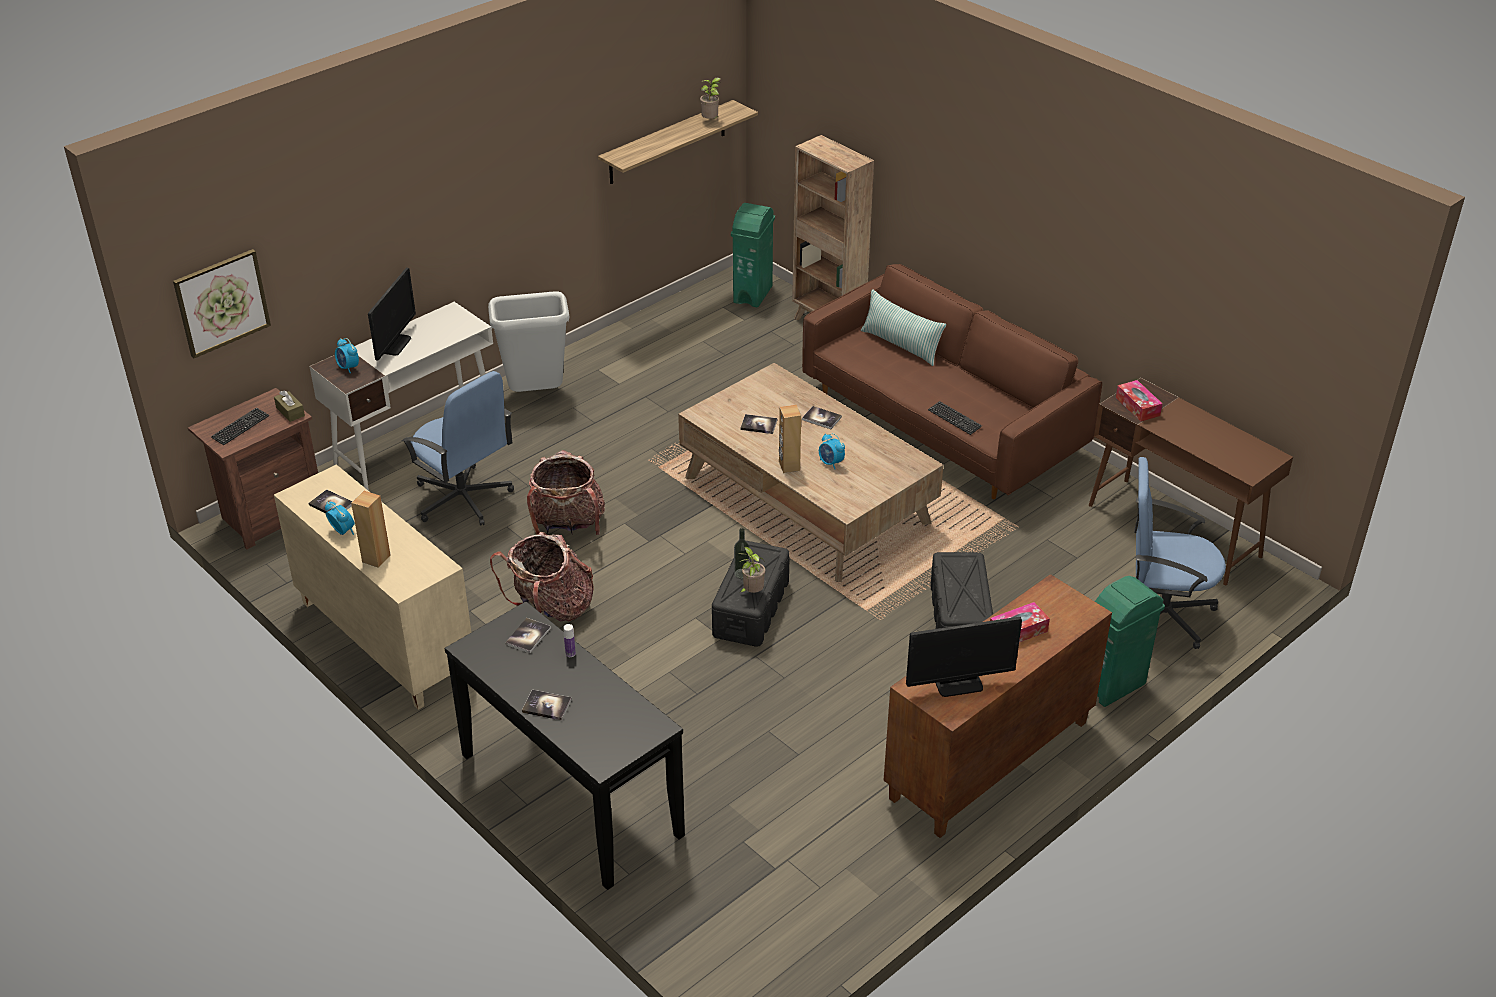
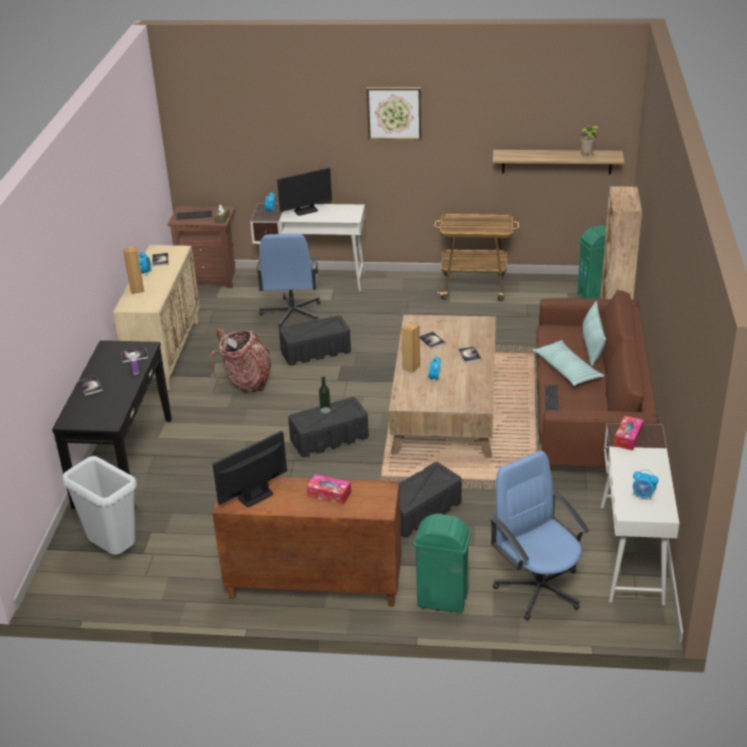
camera: 50 degrees right, 5 degrees down
(221, 302) = (207, 141): picture -> picture (394, 113)
(536, 395) = (400, 287): grey trash can -> grey trash can (112, 551)
(568, 525) = (315, 351): backpack -> black storage box
(619, 351) = (475, 287): none -> cart
(752, 592) = (314, 421): potted plant -> none
(918, 381) = (567, 369): none -> pillow
(958, 684) = (255, 496): monitor -> monitor turned 105 degrees clockwise
(1174, 531) = (631, 553): brown desk -> white desk
(1233, 450) = (643, 495): none -> alarm clock

